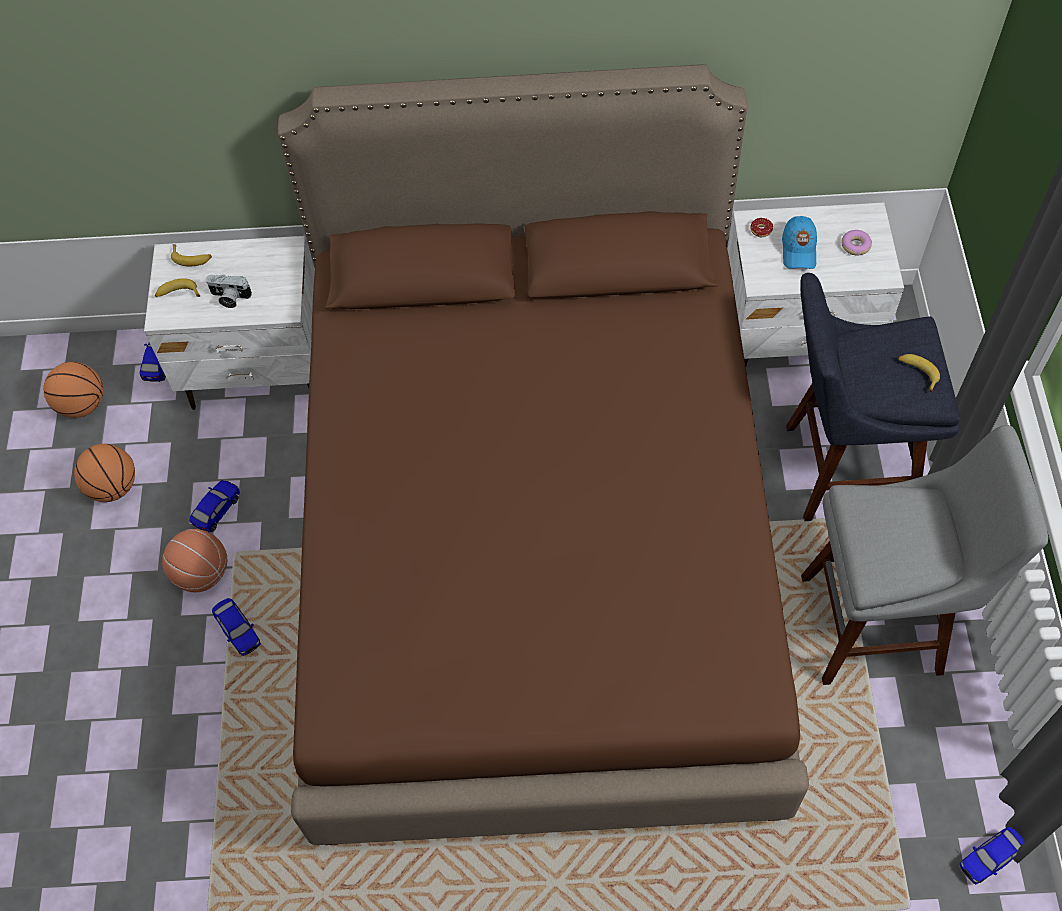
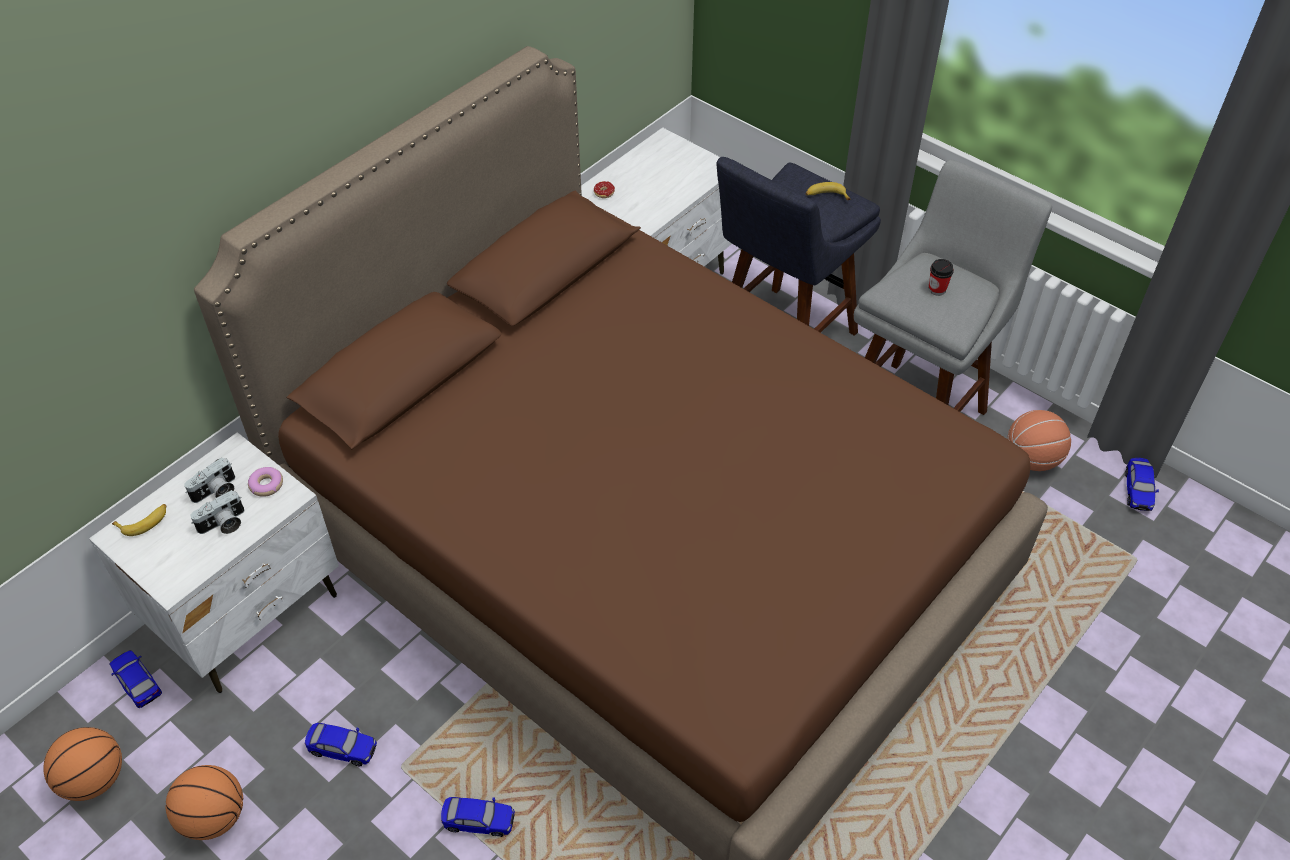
camera: 50 degrees left, 10 degrees down
(177, 293) = (165, 557): banana -> none
(202, 573) = (389, 808): basketball -> basketball (1031, 459)
(217, 510) = (343, 749): toy car -> toy car turned 120 degrees clockwise
(249, 271) = (216, 492): none -> camera
(798, 250) = (644, 188): blue cap -> none
(855, 245) = (677, 162): donut -> donut (266, 485)
(901, 532) = (937, 289): none -> cup

